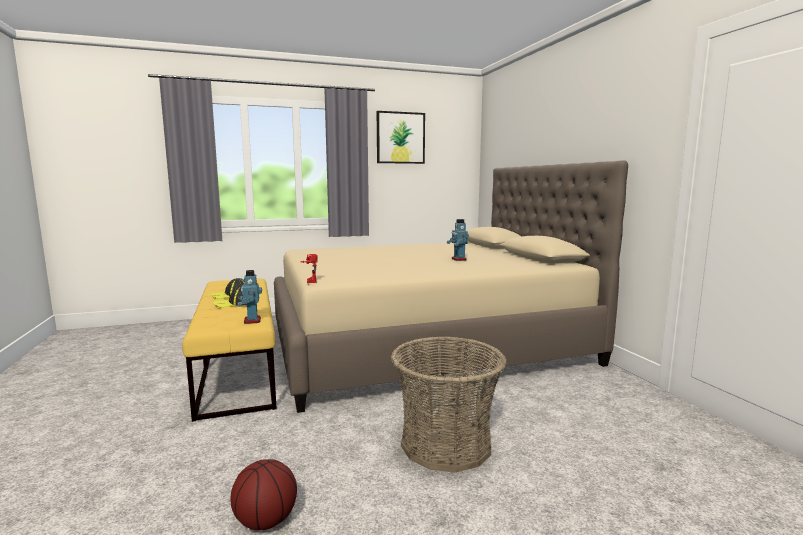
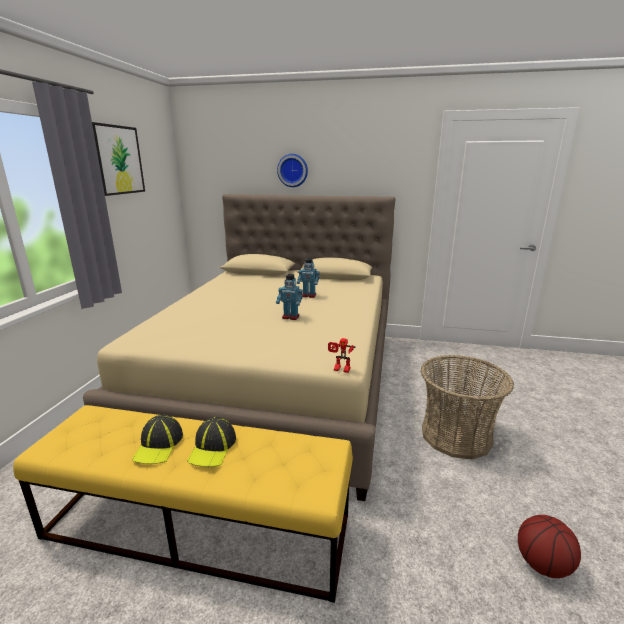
camera: 60 degrees left, 10 degrees up
(251, 321) = (312, 447): toy robot -> toy robot (290, 317)
(547, 139) = (293, 170): none -> wall clock

